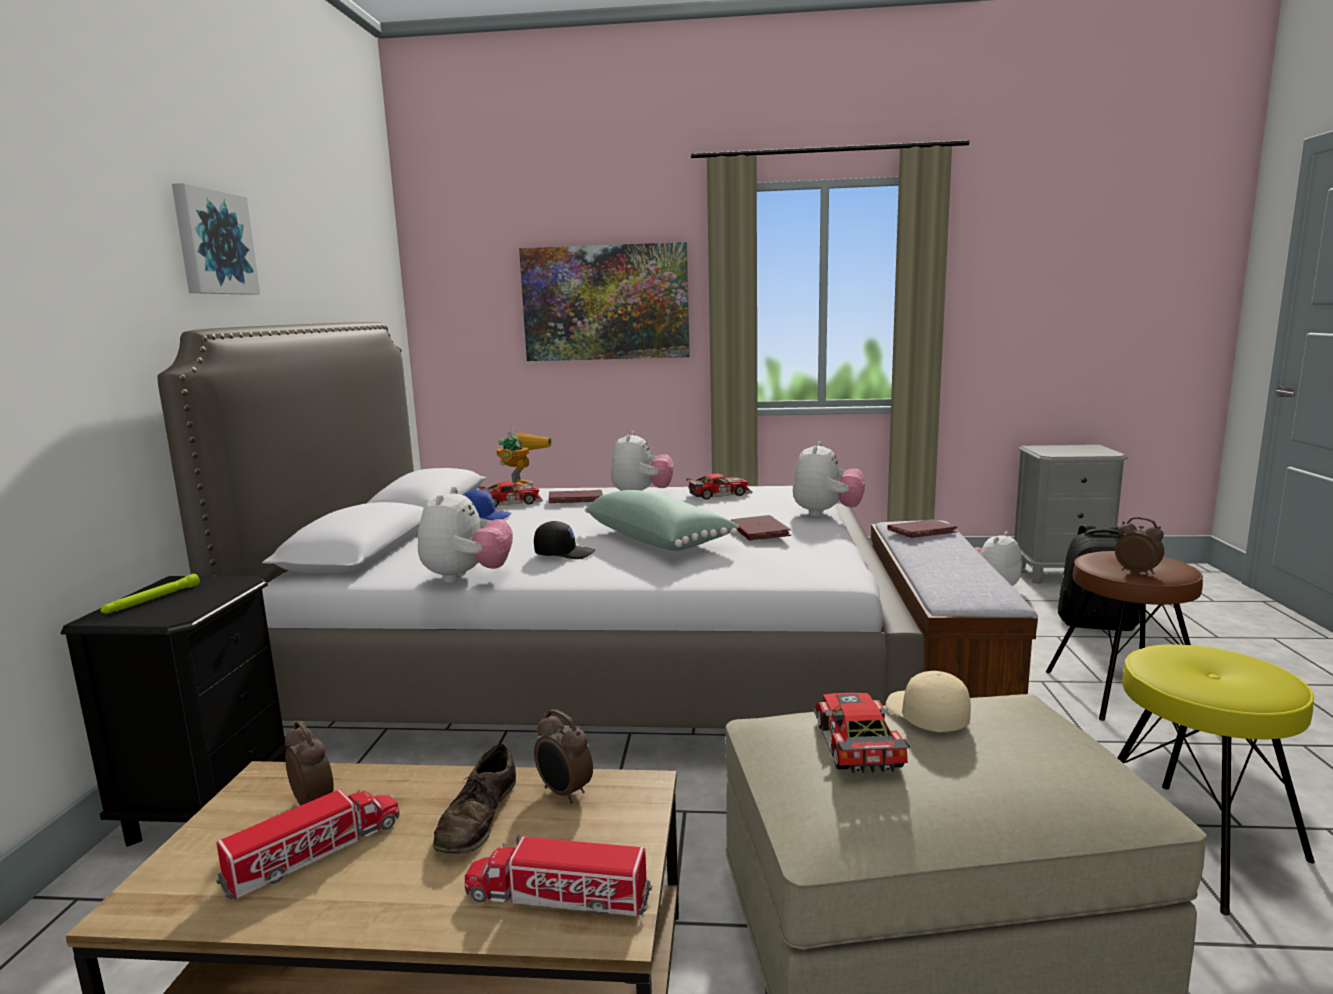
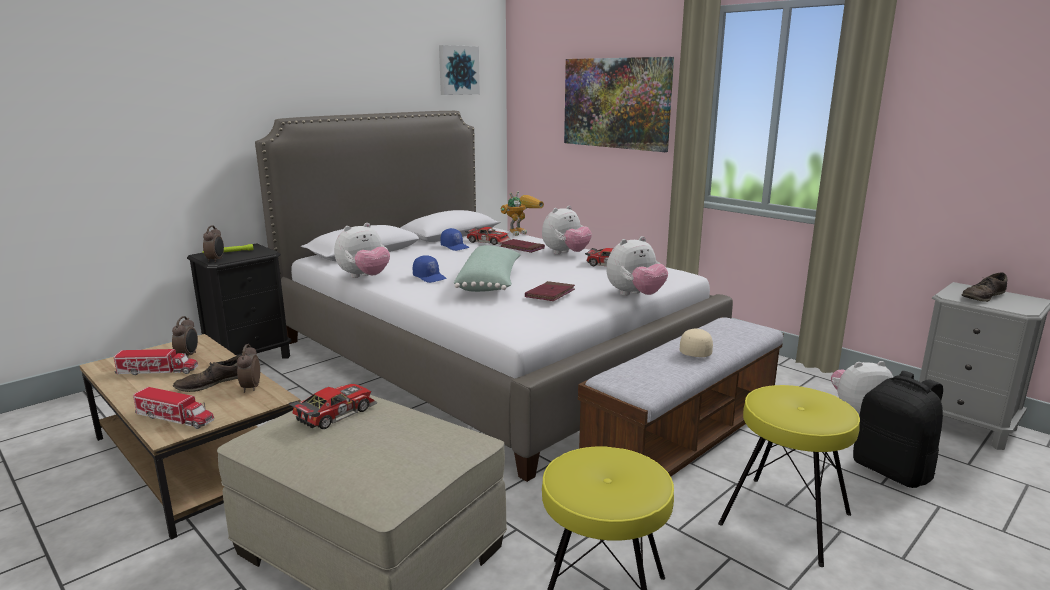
camera: 40 degrees right, 5 degrees up
(213, 243) = (318, 67): picture -> picture (458, 70)
(558, 897) = (175, 418): toy truck -> toy truck turned 150 degrees clockwise
(564, 553) = (430, 277): black cap -> blue cap
(922, 532) = (725, 332): red book -> none
(925, 716) = (392, 417): beige cap -> beige cap (695, 351)
(1066, 450) = (983, 296): none -> brown shoe
(1121, 691) = (784, 518): brown stool -> yellow stool
(1137, 572) = (776, 409): alarm clock -> alarm clock (216, 260)

